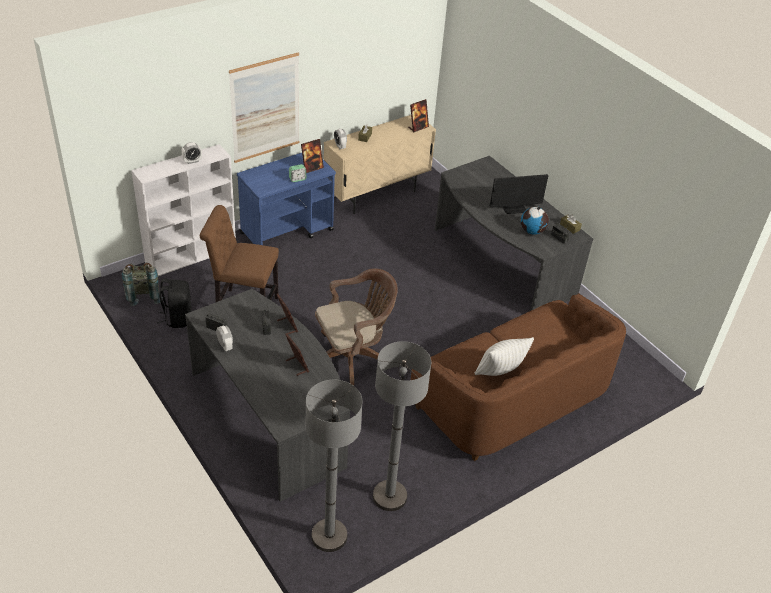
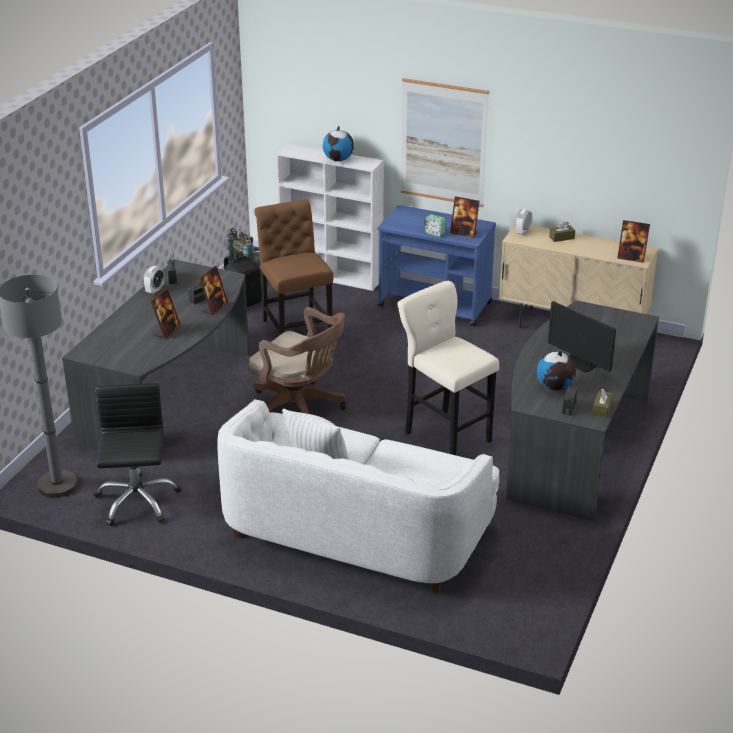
camera: 60 degrees right, 10 degrees down
(192, 161) = (338, 159): alarm clock -> globe
(389, 496) = (136, 501): grey floor lamp -> black office chair
(443, 307) = (445, 435): none -> beige stool
(512, 399) = (355, 531): brown sofa -> white sofa

